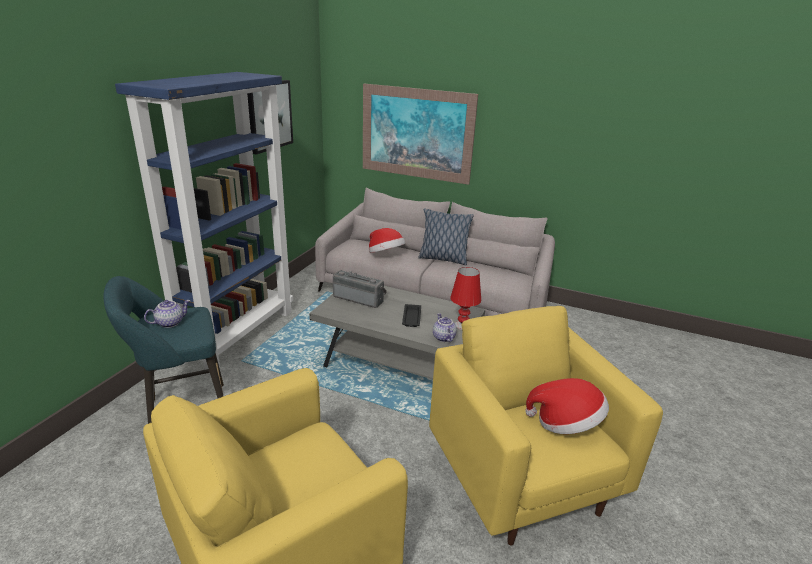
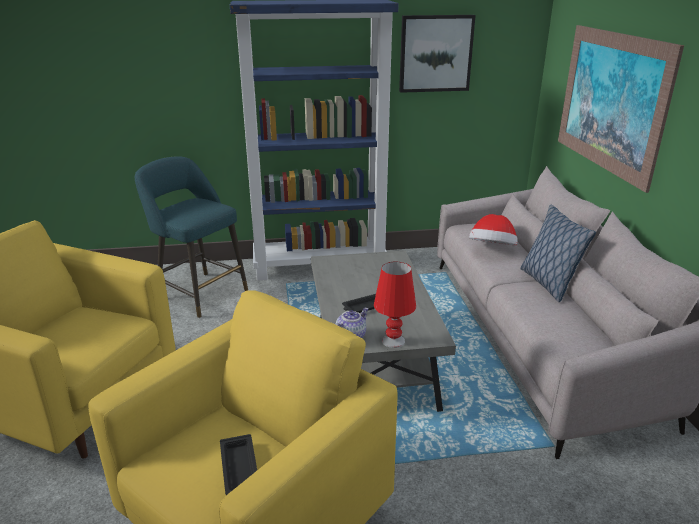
camera: 60 degrees right, 0 degrees up
(170, 322) = (192, 206): teapot -> none
(359, 298) = (369, 267): radio -> none
(565, 423) = (239, 470): hat -> black tray

